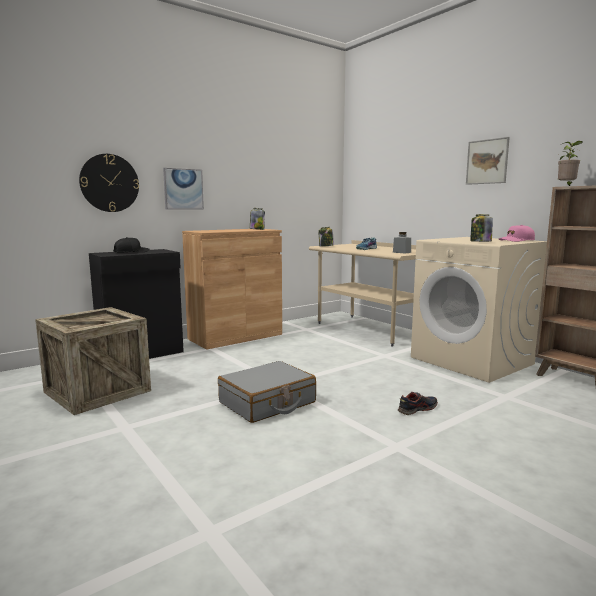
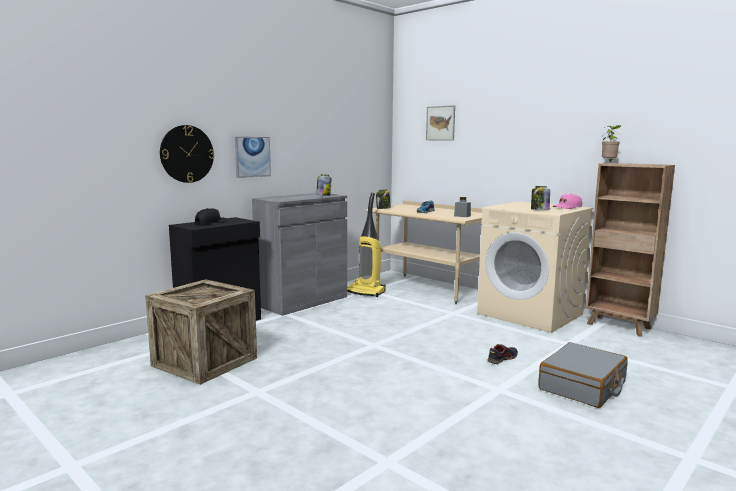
camera: 10 degrees left, 0 degrees up
(235, 336) = (302, 301): brown cabinet -> grey cabinet
(267, 403) = (372, 362): grey suitcase -> grey suitcase (583, 386)
(304, 331) = (366, 292): none -> vacuum cleaner
(487, 161) = (537, 134): picture -> picture (440, 123)

